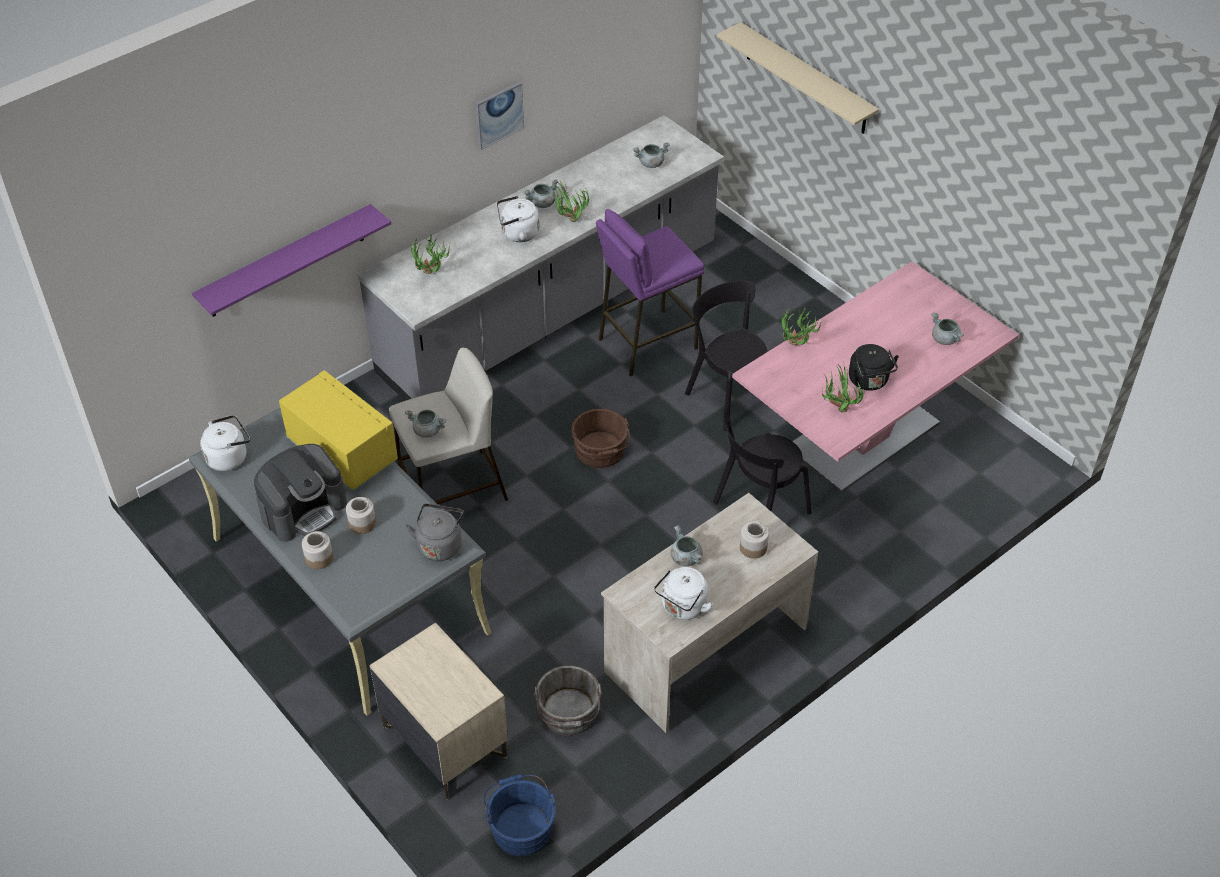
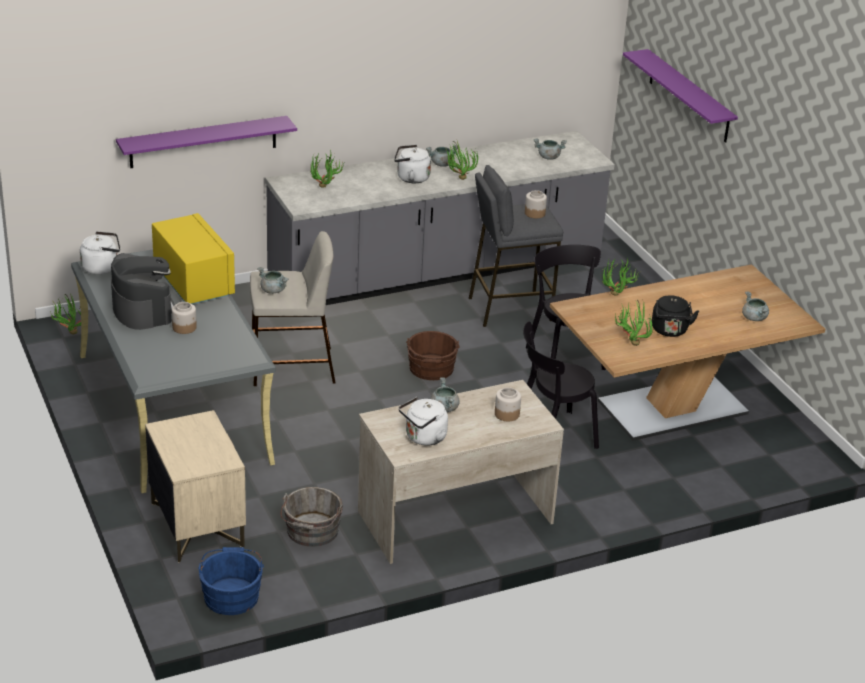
camera: 15 degrees right, 15 degrees down
(186, 508) = (69, 333): none -> potted plant
(304, 509) = (142, 309): coffee machine -> coffee machine turned 90 degrees counterclockwise
(319, 558) = (137, 340): jar -> jar (535, 213)
(440, 544) = (240, 353): grey kettle -> none
(499, 114) = (416, 74): picture -> none
(646, 343) = (509, 308): purple stool -> grey stool
(806, 79) = (689, 96): beige shelf -> purple shelf
(863, 436) = (672, 407): pink dining table -> brown dining table

